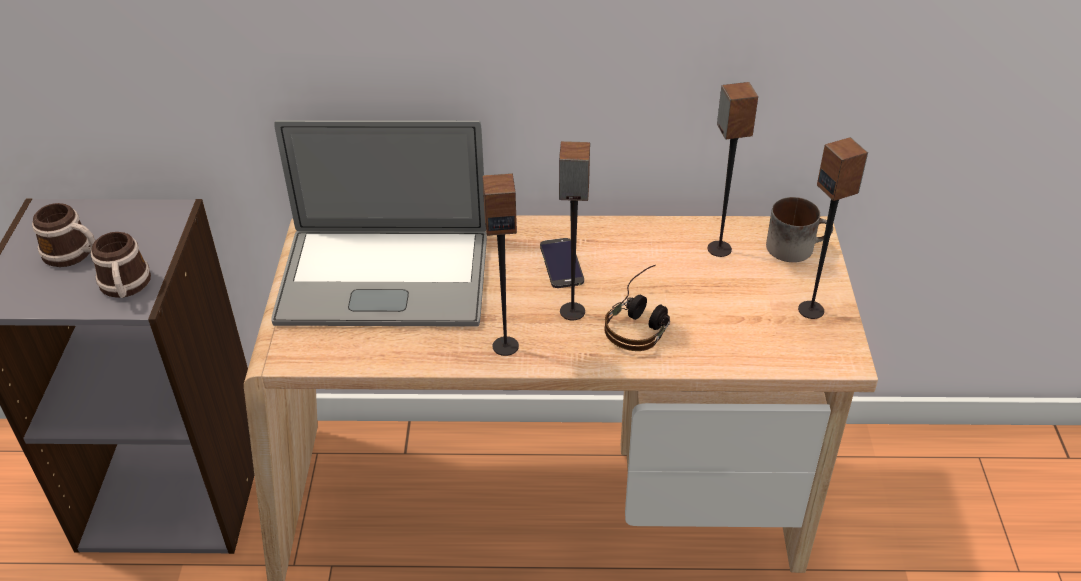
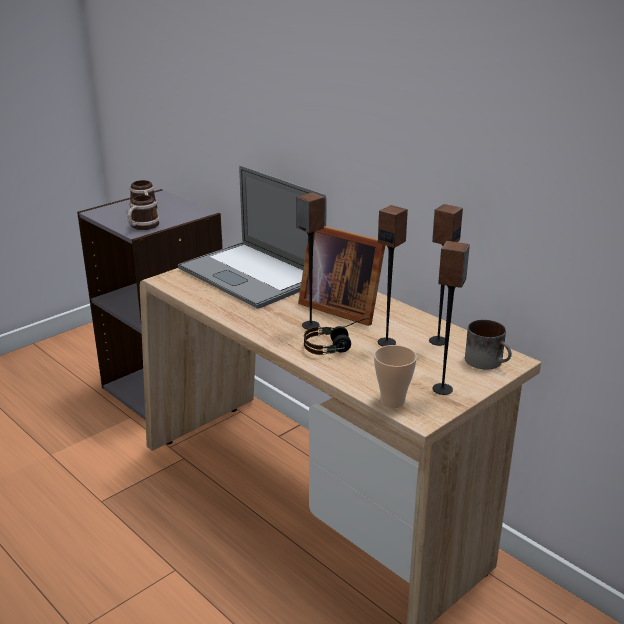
camera: 45 degrees right, 15 degrees down
(505, 346) = (256, 321): speaker -> speaker (387, 342)
(561, 263) = (340, 307): phone -> picture frame
(796, 358) = (392, 401): none -> cup

